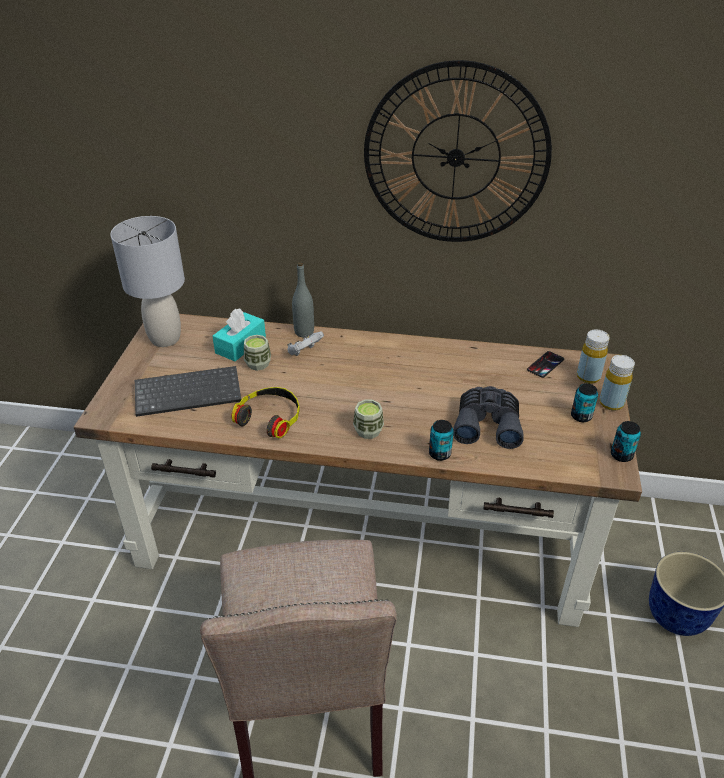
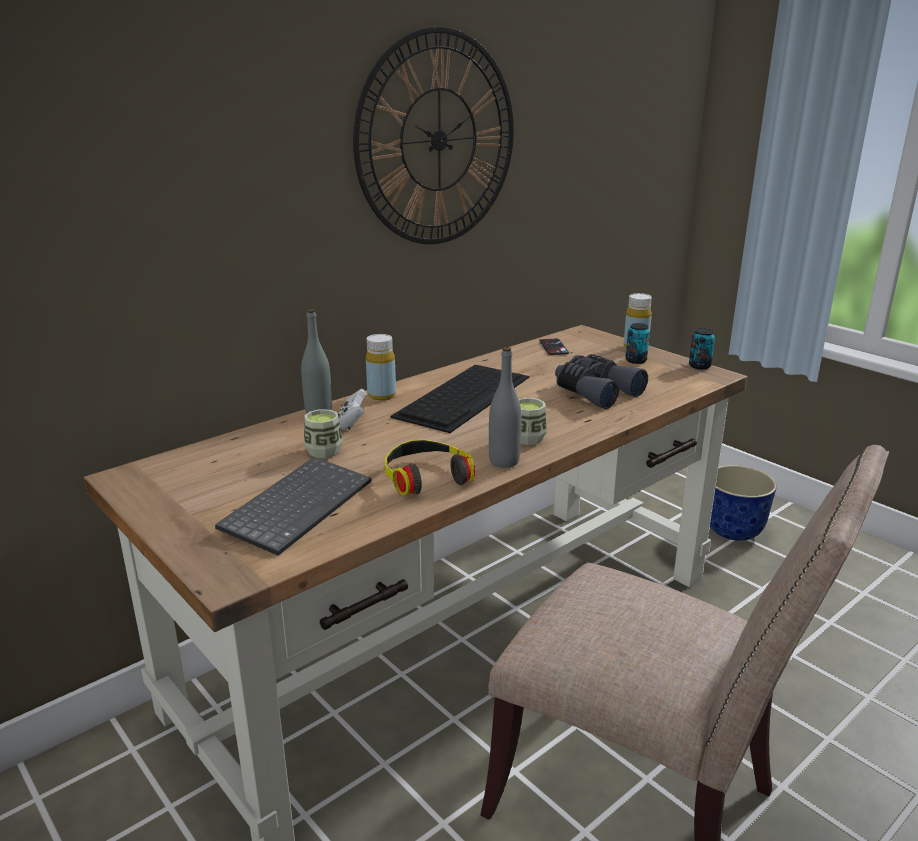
camera: 50 degrees left, 15 degrees down
(164, 339) = (161, 486): grey table lamp -> none
(240, 345) = (271, 448): turquoise tissue box -> none
(323, 437) = (504, 461): none -> grey bottle
(400, 371) = (463, 395): none -> keyboard
(439, 454) = (606, 422): can -> none
(588, 377) = (592, 341): yellow bottle -> yellow bottle (381, 395)

